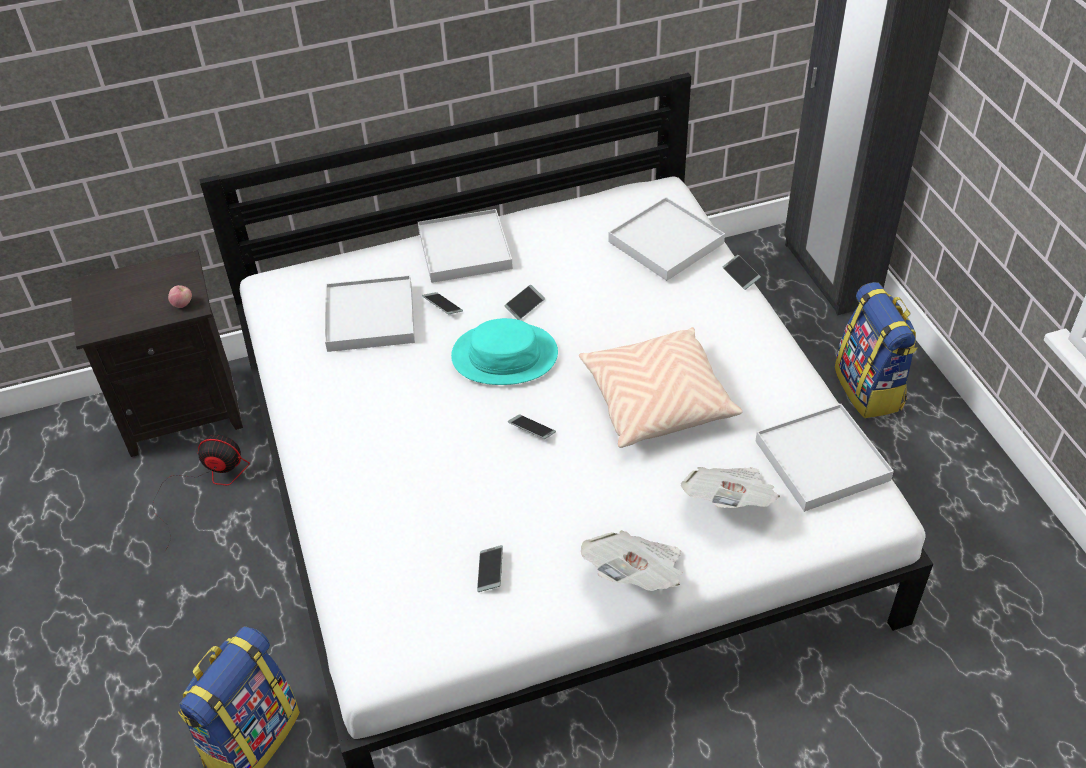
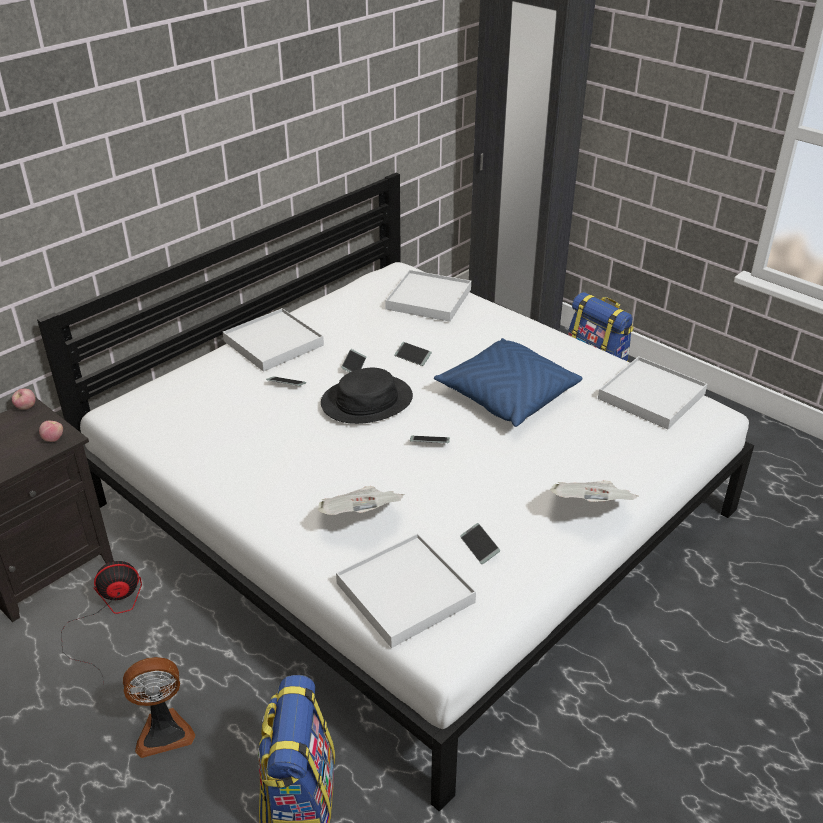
camera: 30 degrees left, 10 degrees down
(182, 260) = (26, 408): none -> apple
(186, 617) = (164, 731): none -> fan
(370, 317) = (229, 409): white tray -> white tray (405, 593)
(504, 355) = (366, 401): turquoise hat -> black hat
(656, 401) = (506, 396): beige pillow -> blue pillow
(729, 502) = (613, 441): newspaper -> newspaper (361, 517)
(740, 275) = (498, 306): phone -> phone (412, 357)

